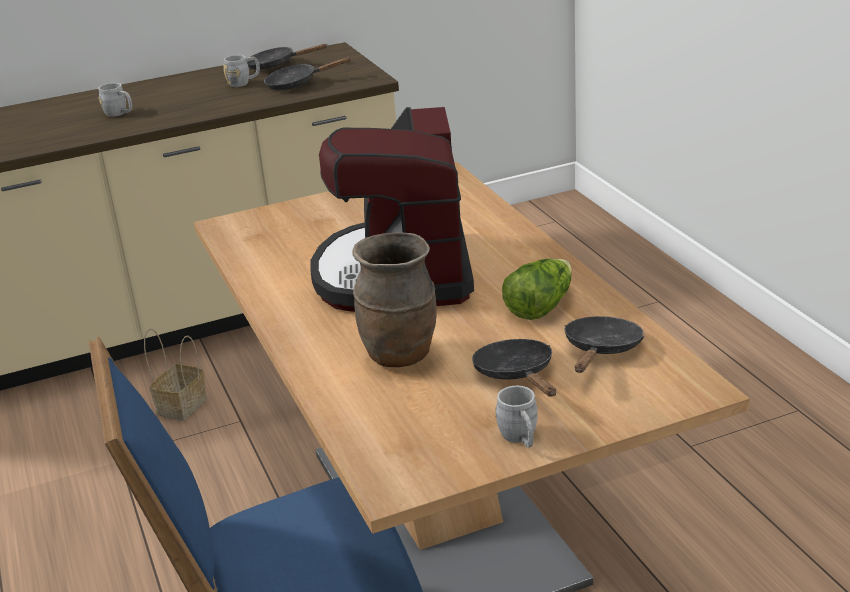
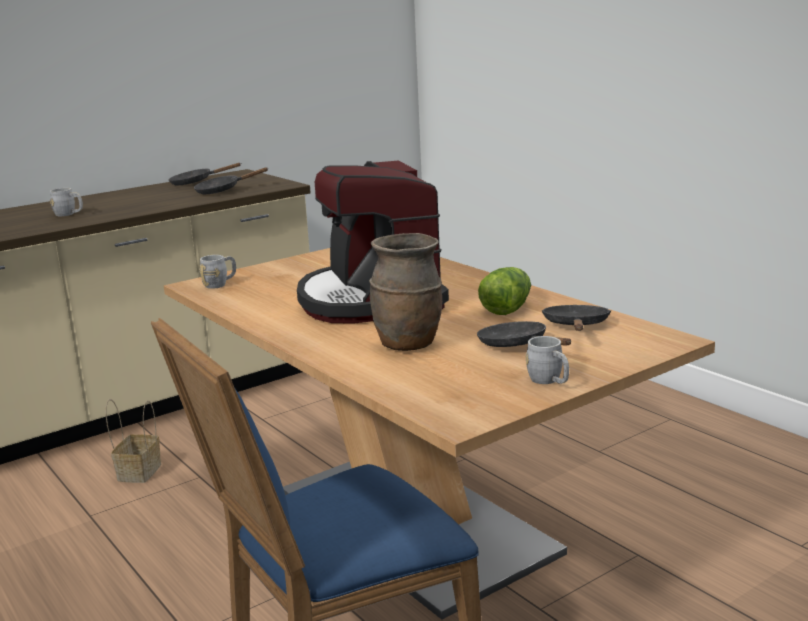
camera: 15 degrees left, 10 degrees down
(244, 82) = (173, 192): grey mug -> grey mug (220, 284)

